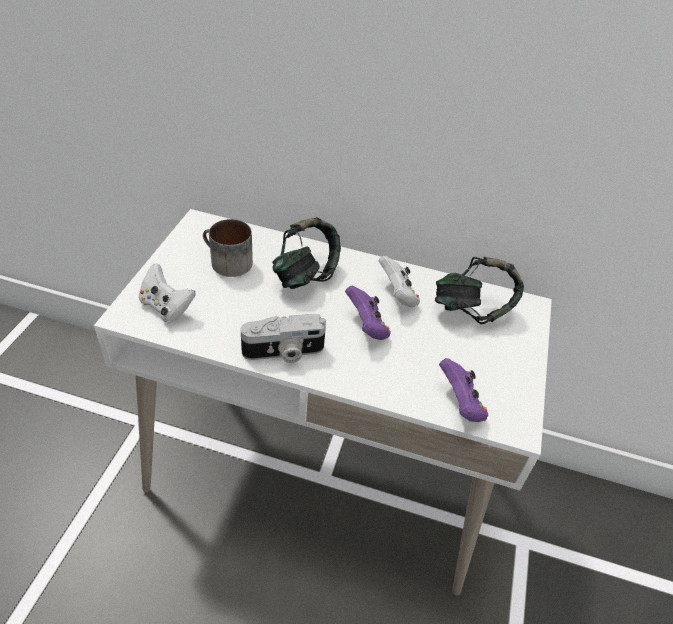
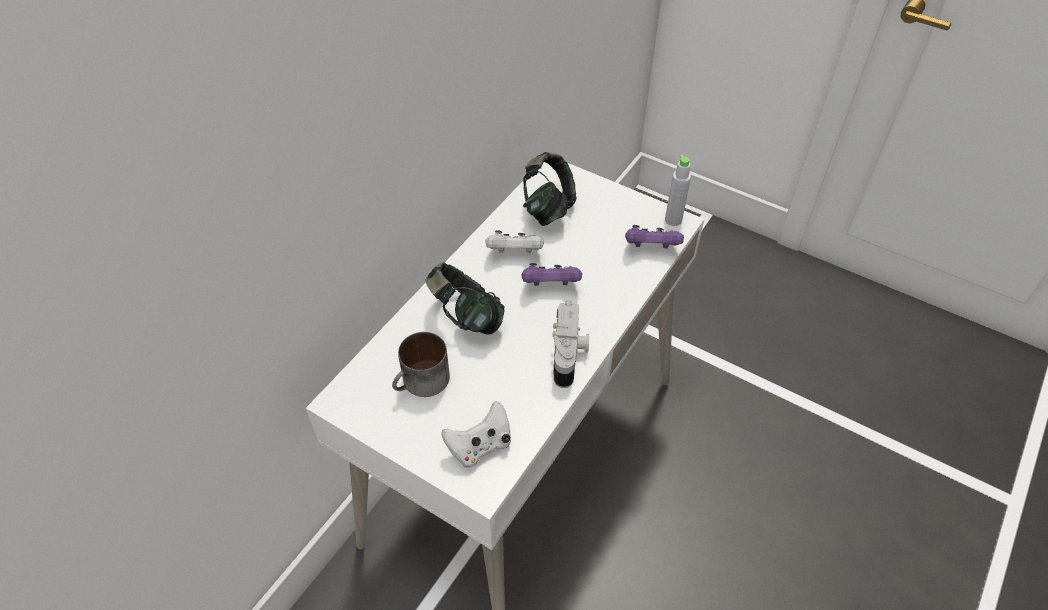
camera: 70 degrees left, 5 degrees up
(518, 421) = (673, 220): none -> grey bottle

